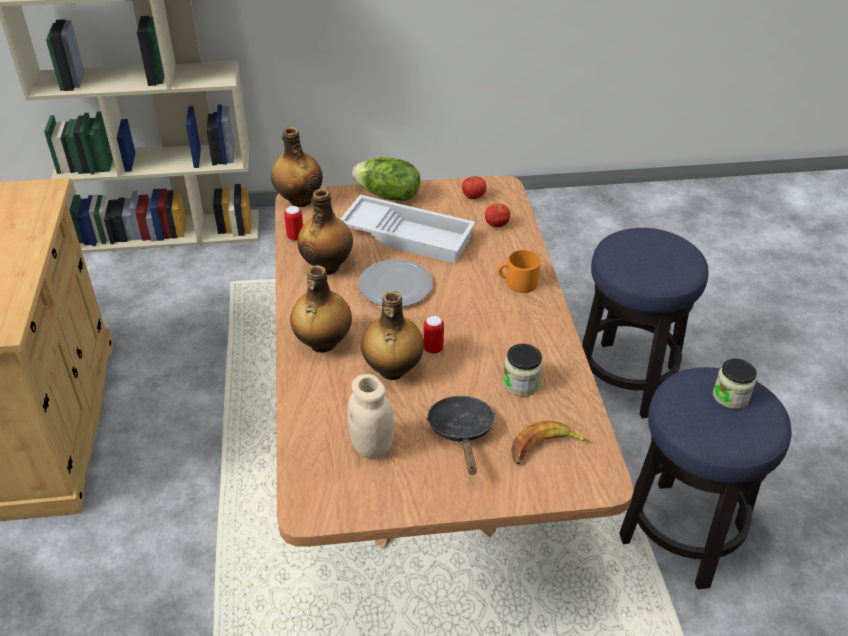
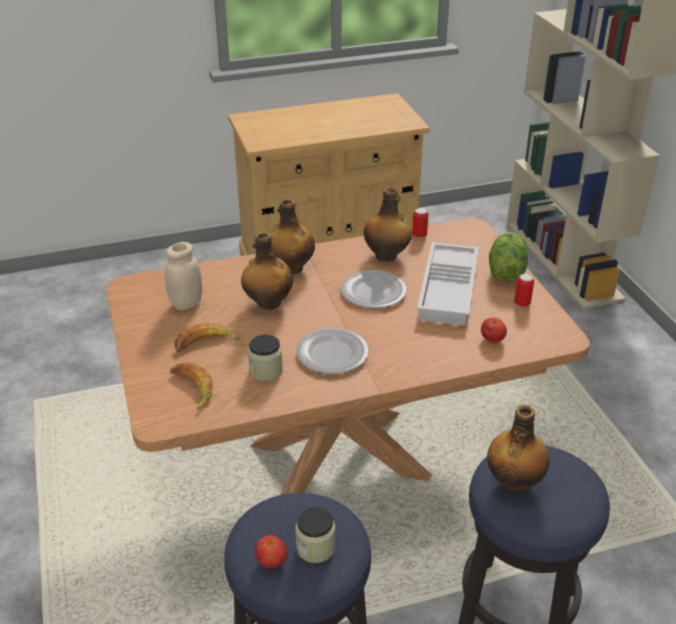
camera: 80 degrees right, 5 degrees down
(299, 200) = (472, 229): bottle -> bottle (514, 483)
(433, 349) = (298, 320): can -> can (522, 303)
(462, 432) = (205, 344): black frying pan -> banana
(473, 197) = (533, 321): tomato -> tomato (271, 561)
(500, 331) = (332, 354): none -> plate
(517, 282) = (405, 359): orange mug -> none

